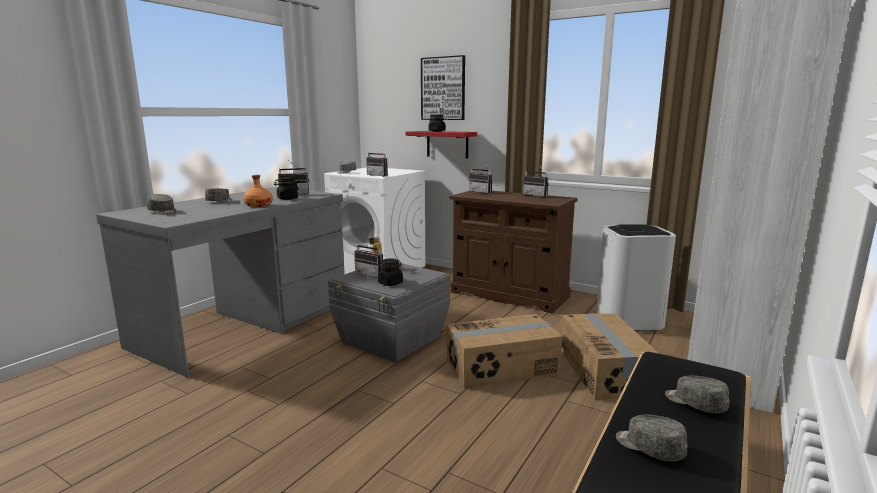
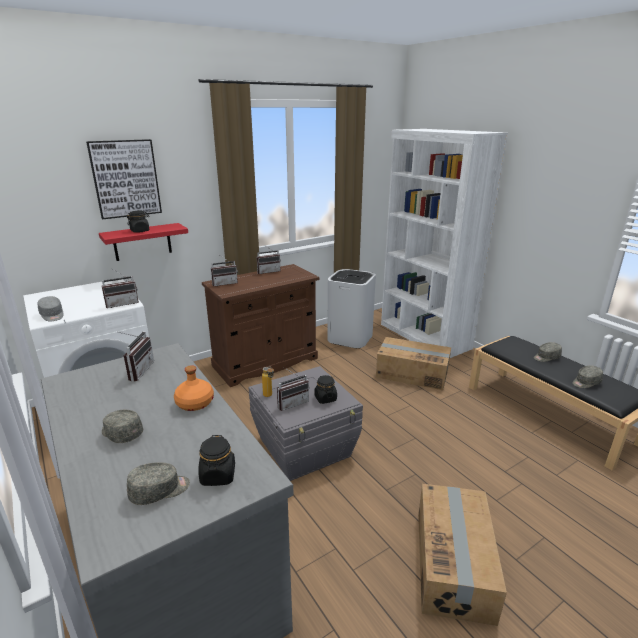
camera: 65 degrees left, 10 degrees up
(287, 198) = (168, 379): black jar -> black jar (218, 475)
(502, 367) = (387, 408): cardboard box -> cardboard box (454, 563)

